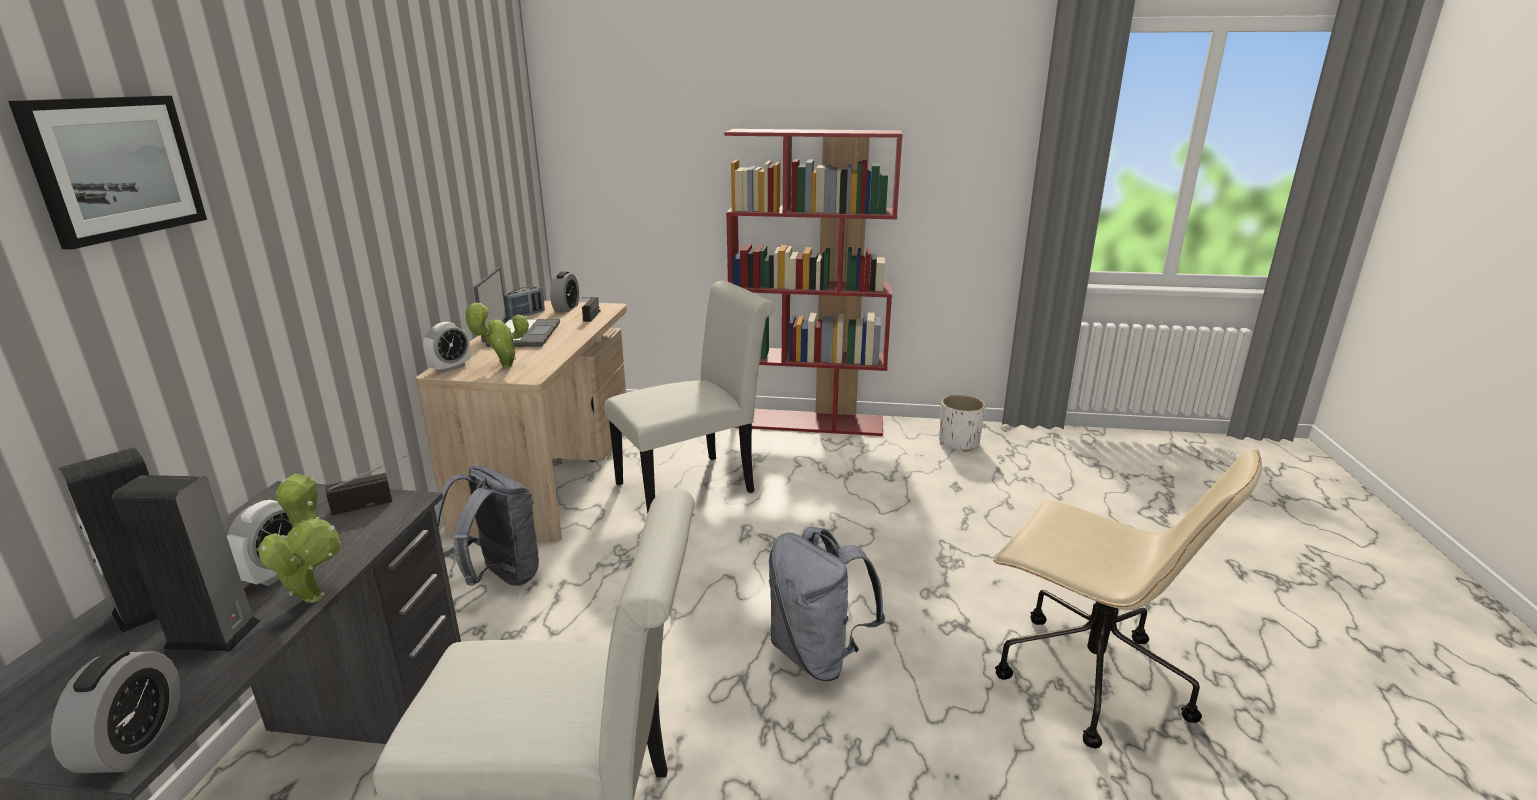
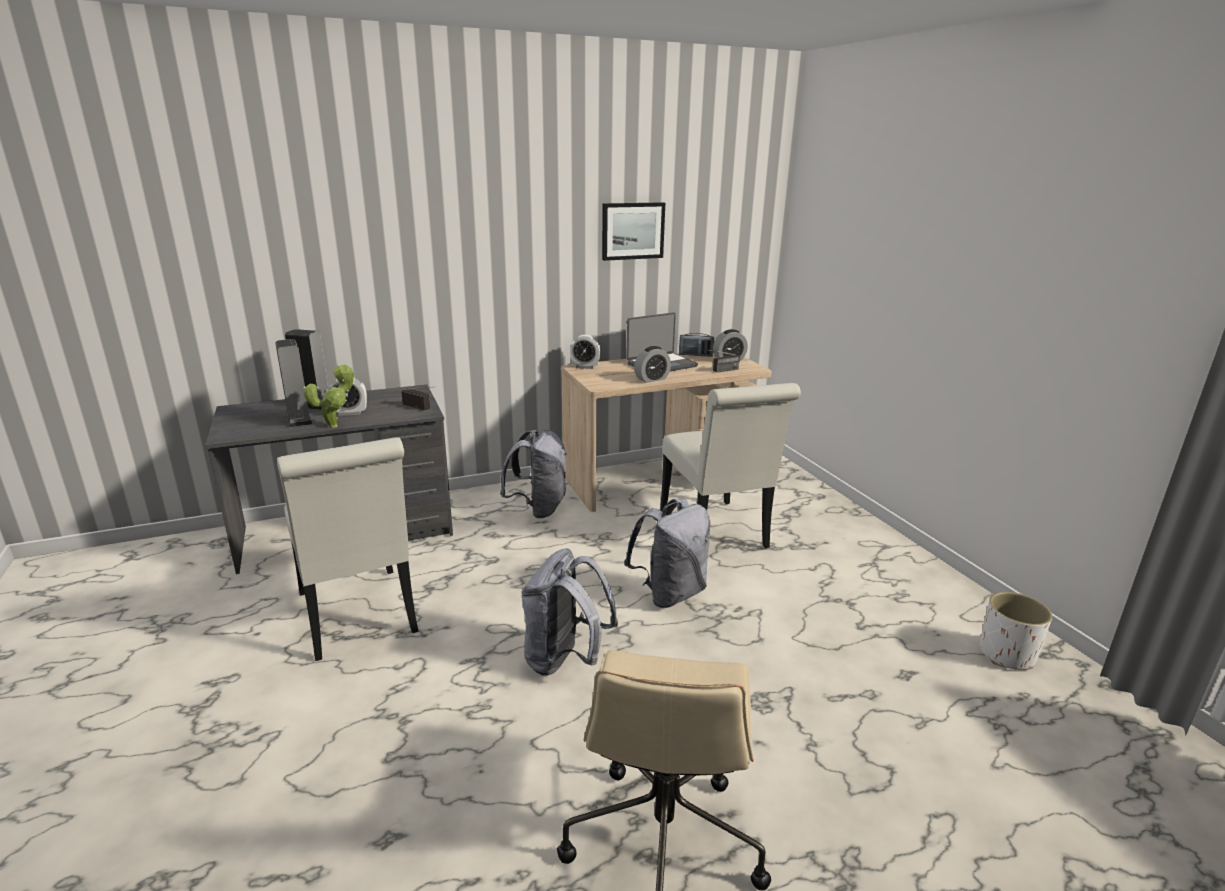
camera: 60 degrees right, 0 degrees up
(115, 167) = (377, 207): picture -> picture (632, 231)
(134, 743) = (231, 435): alarm clock -> alarm clock (652, 379)
(503, 367) = (604, 376): potted plant -> none
(694, 485) = (716, 533): white chair -> white chair turned 45 degrees clockwise
(765, 548) = (670, 593): none -> grey backpack
(808, 422) = (895, 550): red bookcase -> none

